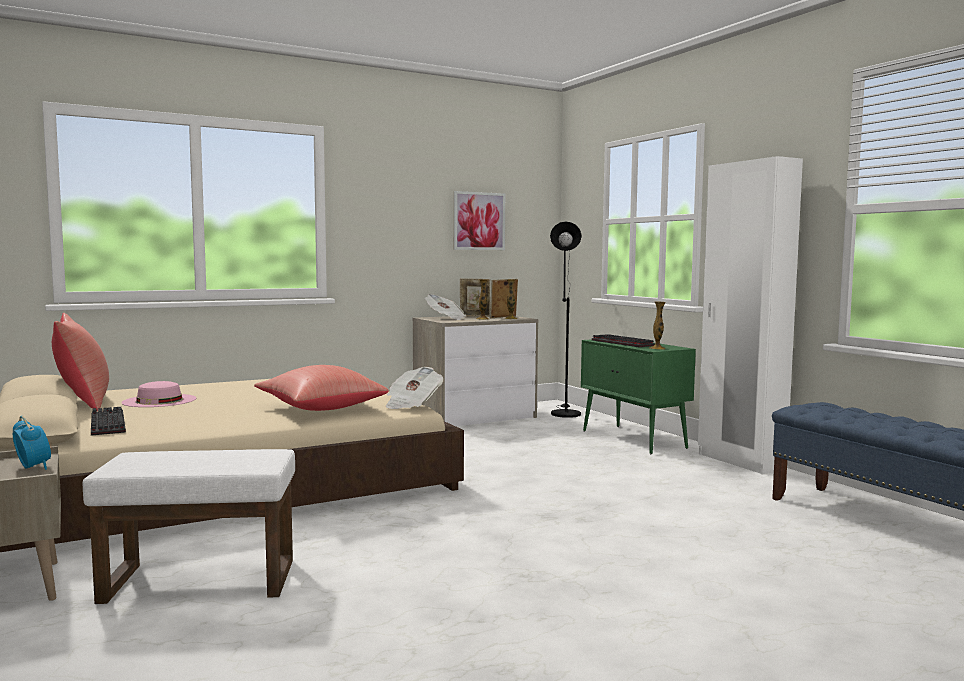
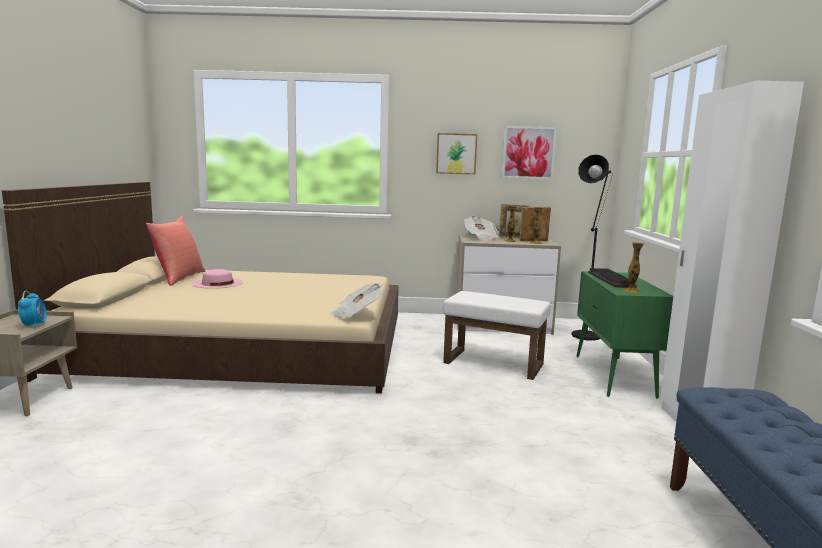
camera: 30 degrees right, 5 degrees up
(105, 423) = (149, 297): keyboard -> none
(203, 580) = (111, 426): white ottoman -> white ottoman (494, 363)
(320, 409) = (287, 307): red pillow -> none
(404, 222) = (456, 153): none -> picture

